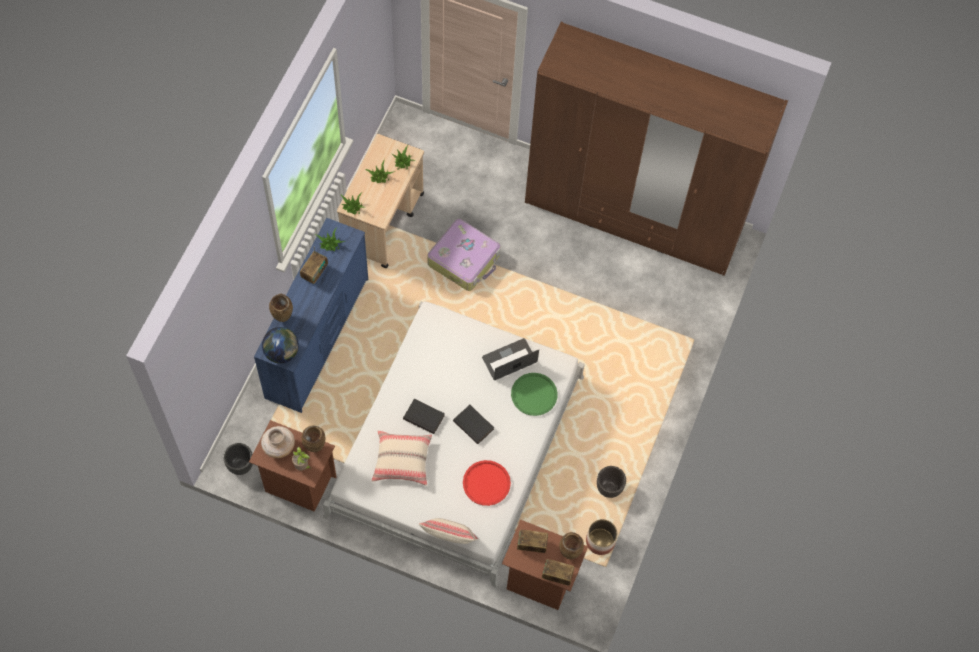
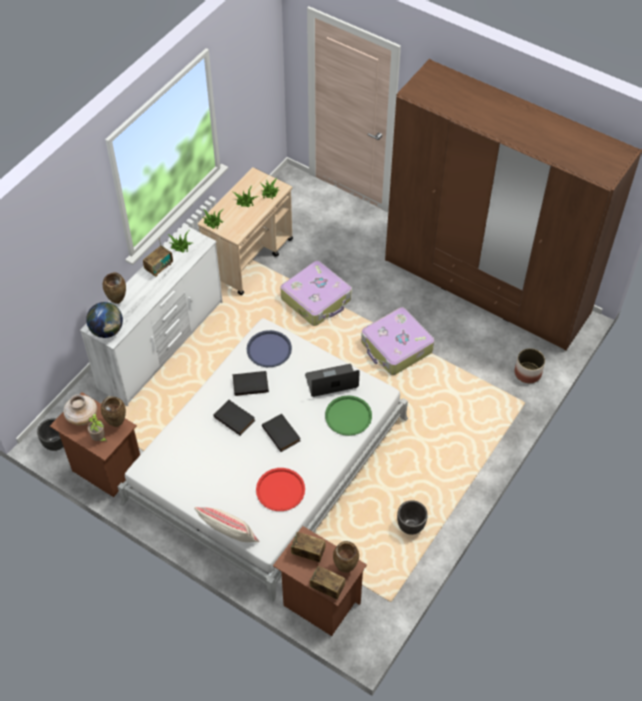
camera: 15 degrees right, 10 degrees down
(318, 338) = (162, 344): blue dresser -> white dresser
(402, 461) = (202, 455): beige pillow -> none
(430, 377) = (250, 384): none -> black book
(439, 335) = (269, 349): none -> blue tray
(556, 301) = (396, 347): none -> suitcase
(600, 541) = (390, 576): planter -> planter (528, 373)

